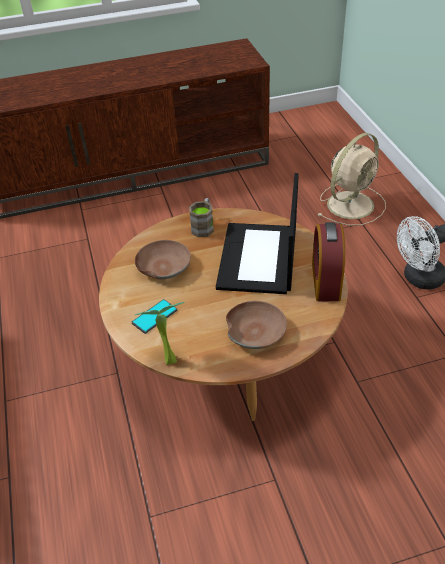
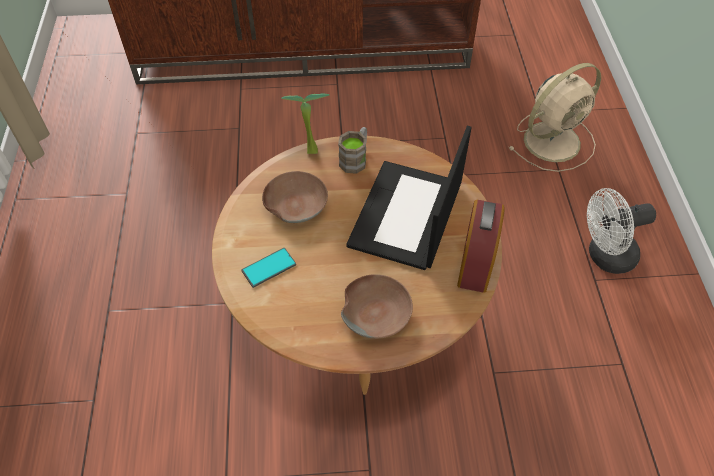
camera: 10 degrees right, 10 degrees up
(167, 358) = (268, 325): potted plant -> potted plant (309, 148)

